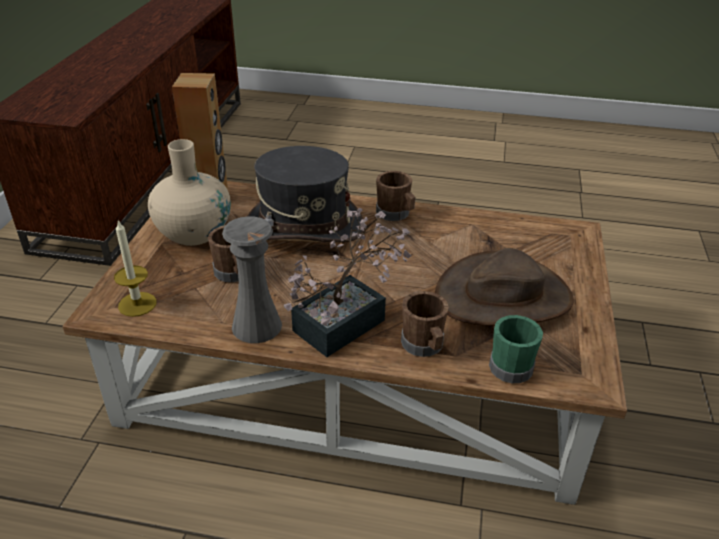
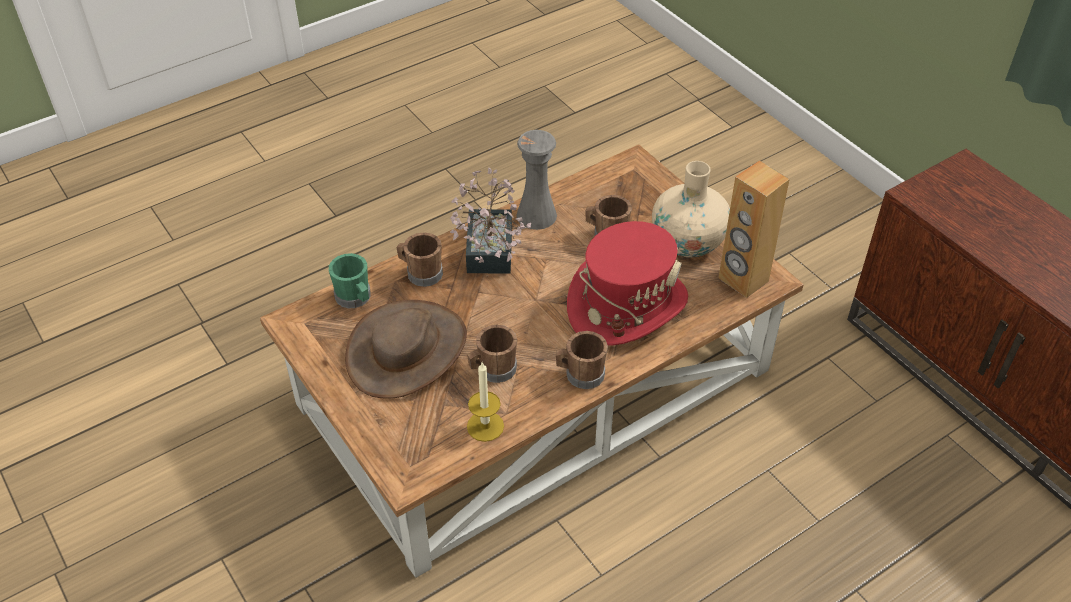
camera: 135 degrees right, 10 degrees up
(137, 304) = (624, 179): candle -> candle (485, 426)
(303, 227) = (626, 305): grey hat -> red hat
(451, 248) = (493, 370): none -> brown mug

